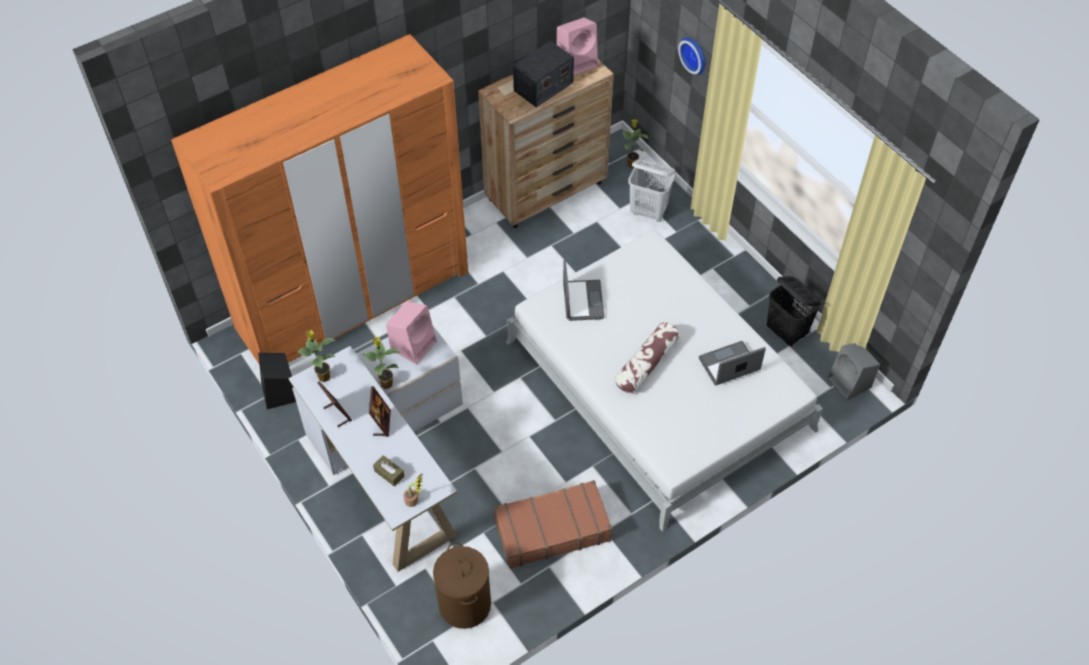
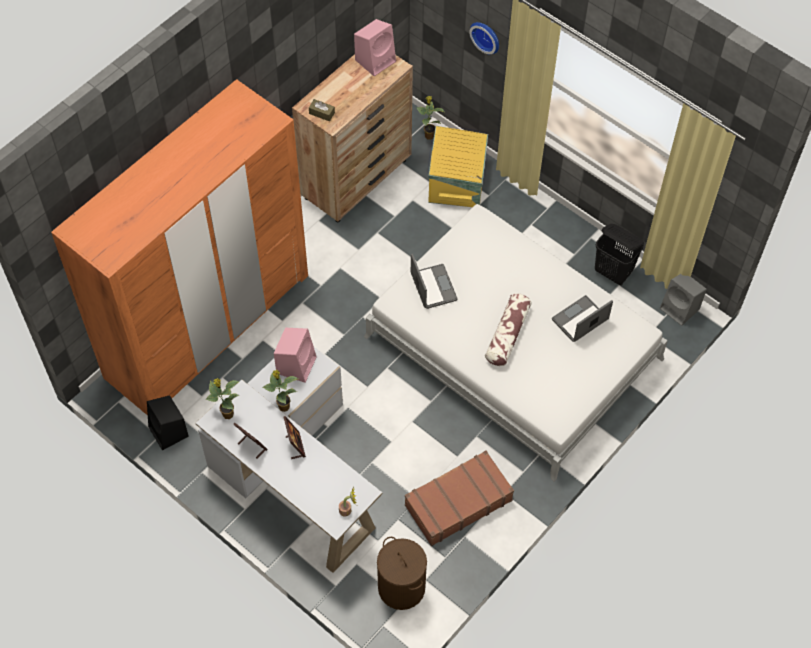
camera: 15 degrees left, 5 degrees up
(389, 473) = (317, 490): brown tissue box -> brown tissue box (322, 113)
(543, 86) = (351, 92): radio -> none
(648, 212) = (458, 180): white laundry basket -> yellow storage box

